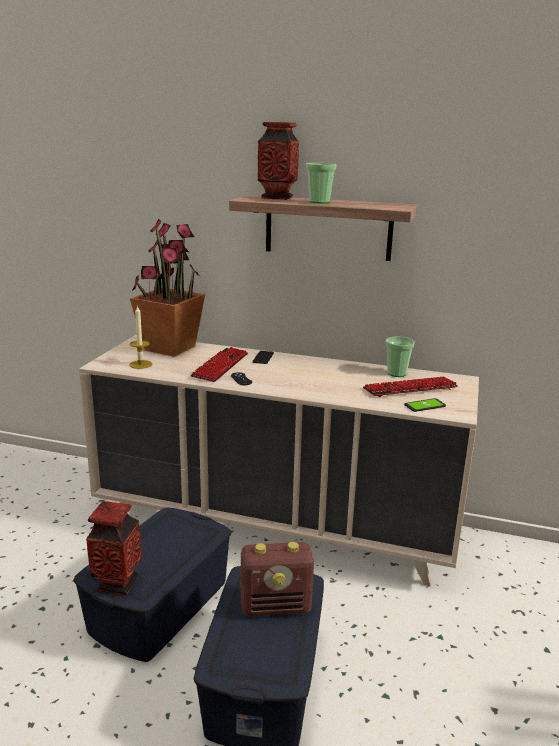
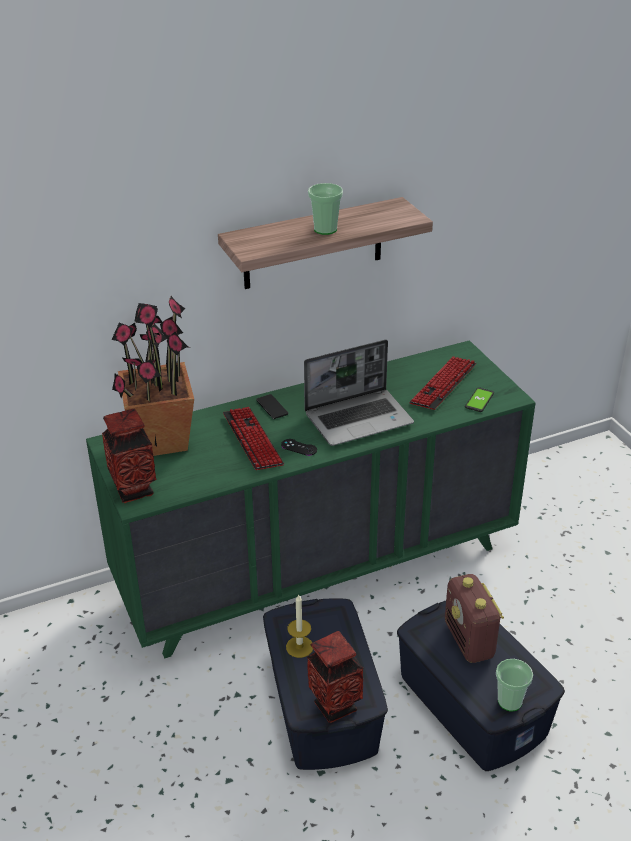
camera: 40 degrees left, 15 degrees up
(140, 364) = (175, 480): candle -> candle (299, 647)
(276, 525) = (317, 567): beige dresser -> green dresser
(276, 606) = (469, 641): radio -> radio turned 120 degrees clockwise
(277, 198) = (267, 233): vase -> vase (134, 490)
(310, 382) = (359, 418): none -> laptop
(397, 373) = (408, 369): cup -> cup (510, 701)

